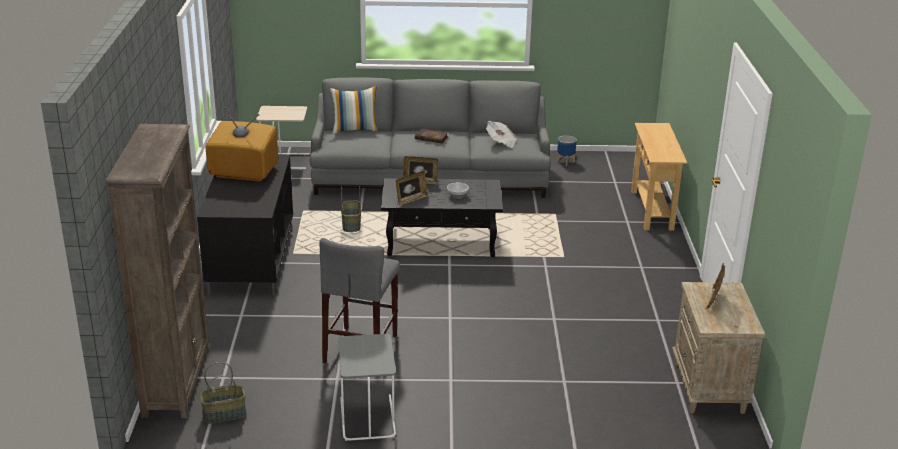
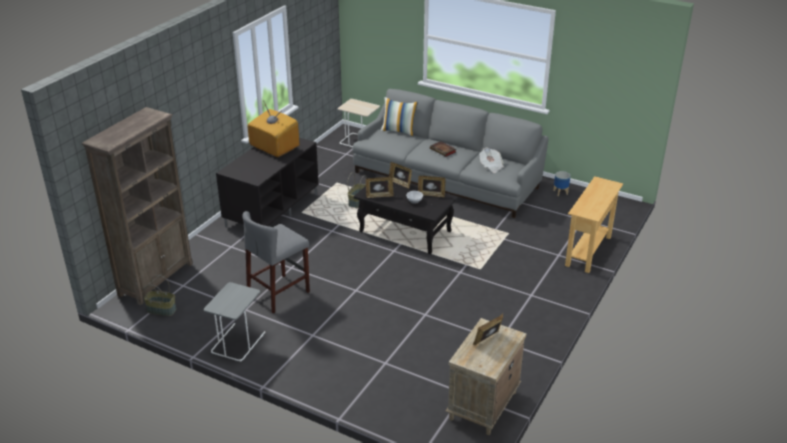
camera: 30 degrees right, 5 degrees up
(469, 184) = (431, 194): none -> picture frame

